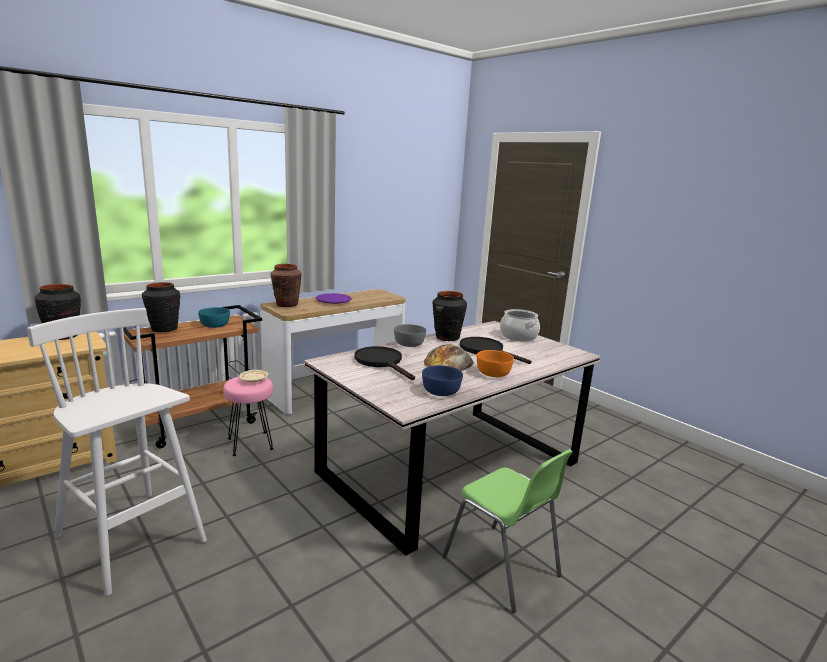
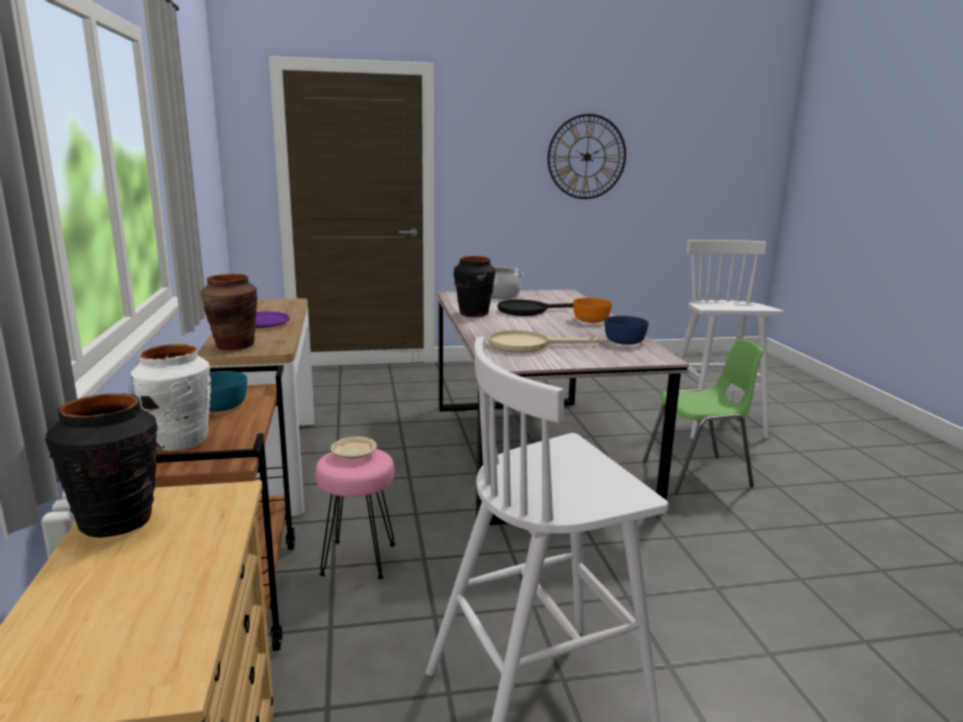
camera: 60 degrees left, 0 degrees up
(164, 329) = (180, 441): black vase -> white vase
(382, 362) = (528, 345): black frying pan -> beige frying pan
(409, 344) = (478, 328): grey bowl -> none
(448, 362) = (549, 326): bread -> none
(659, 562) = (713, 421): none -> white stool
(743, 228) = (587, 157): none -> wall clock

